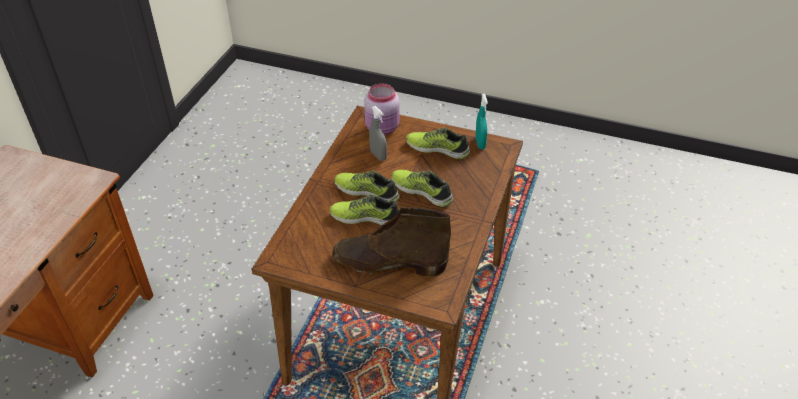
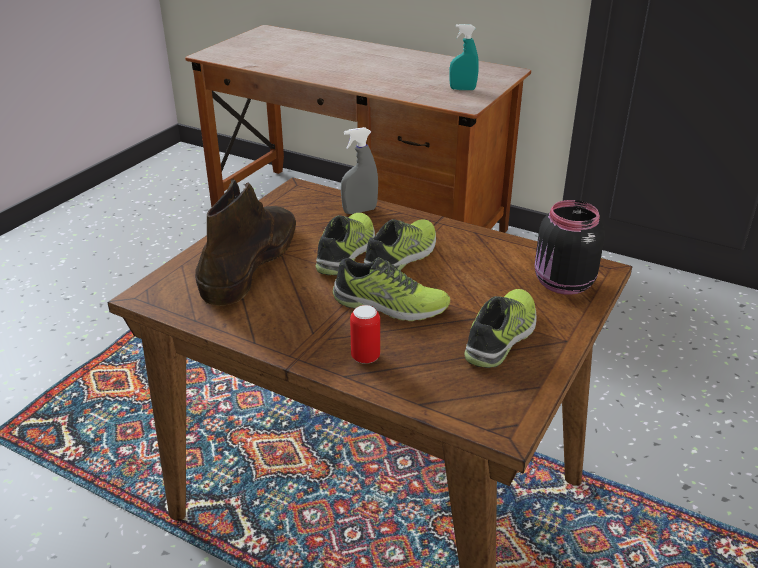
camera: 100 degrees right, 10 degrees down
(378, 155) = (488, 273): grey spray bottle -> grey spray bottle (359, 211)
(383, 129) = (562, 284): pink jar -> black jar
(422, 191) = (389, 306): shoe -> shoe turned 60 degrees clockwise
(472, 194) = (365, 357): none -> can
(480, 143) = (515, 392): turquoise spray bottle -> turquoise spray bottle (462, 89)

